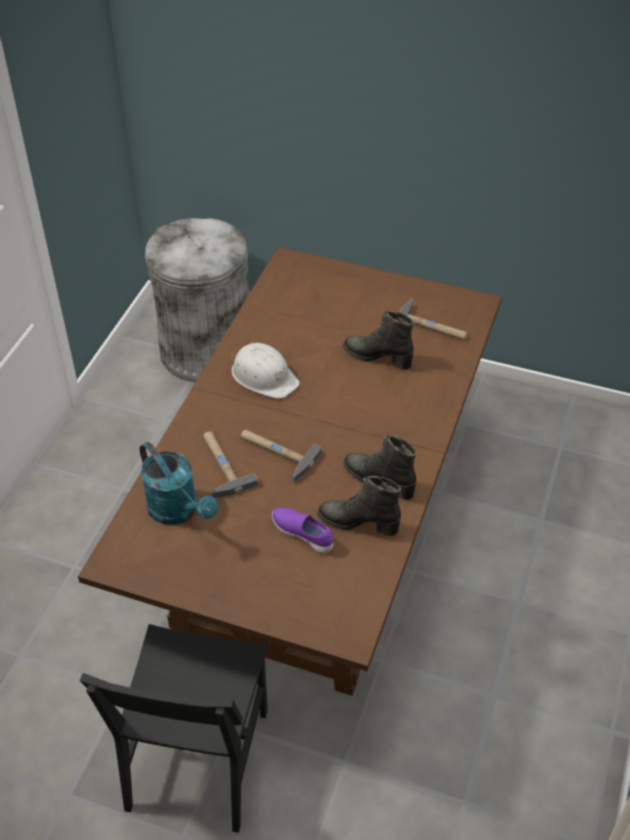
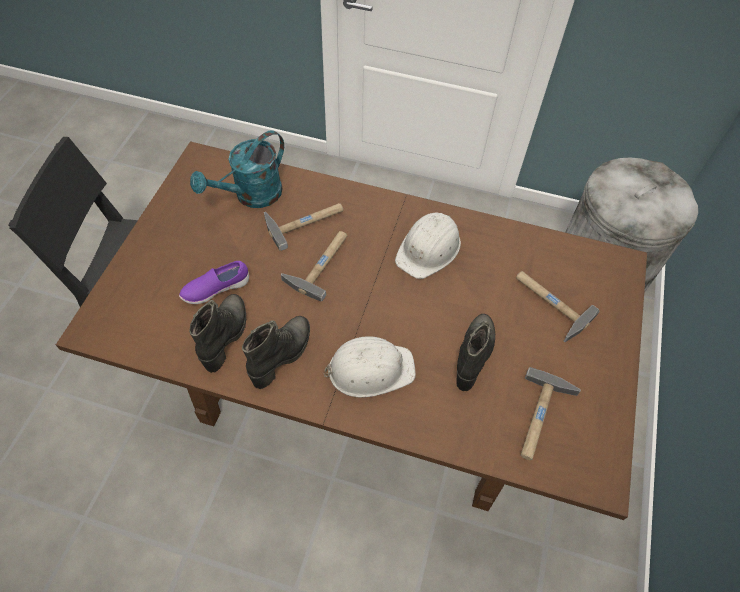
camera: 85 degrees right, 10 degrees up
(303, 534) = (216, 289): purple shoe -> purple shoe turned 150 degrees counterclockwise
(328, 308) = (549, 304): none -> hammer
(391, 421) = (370, 369): none -> white hard hat

